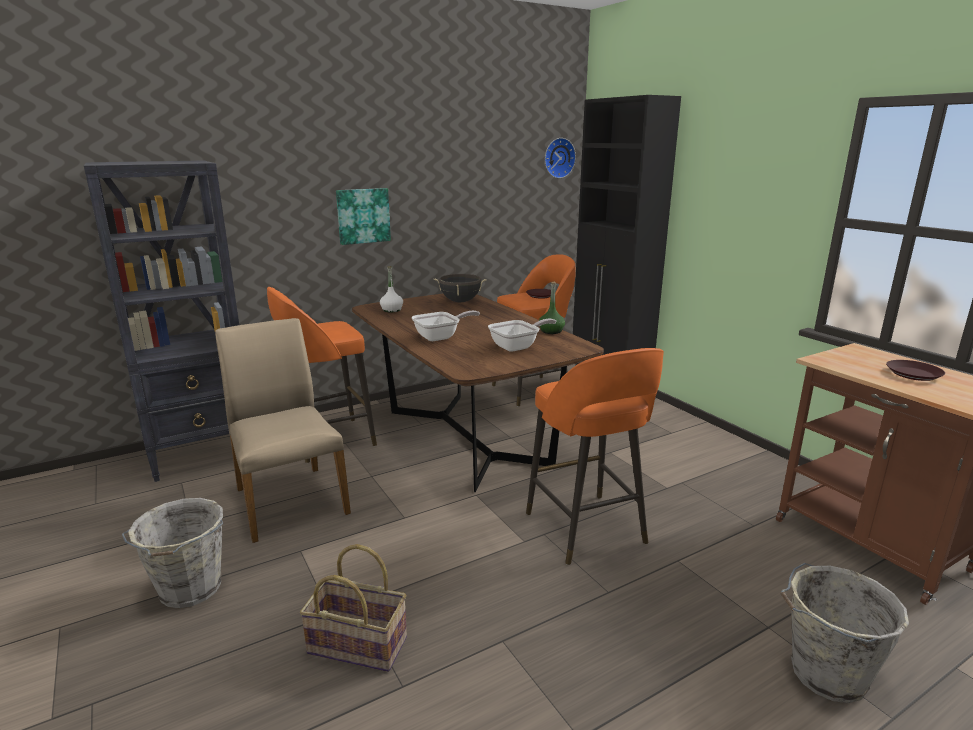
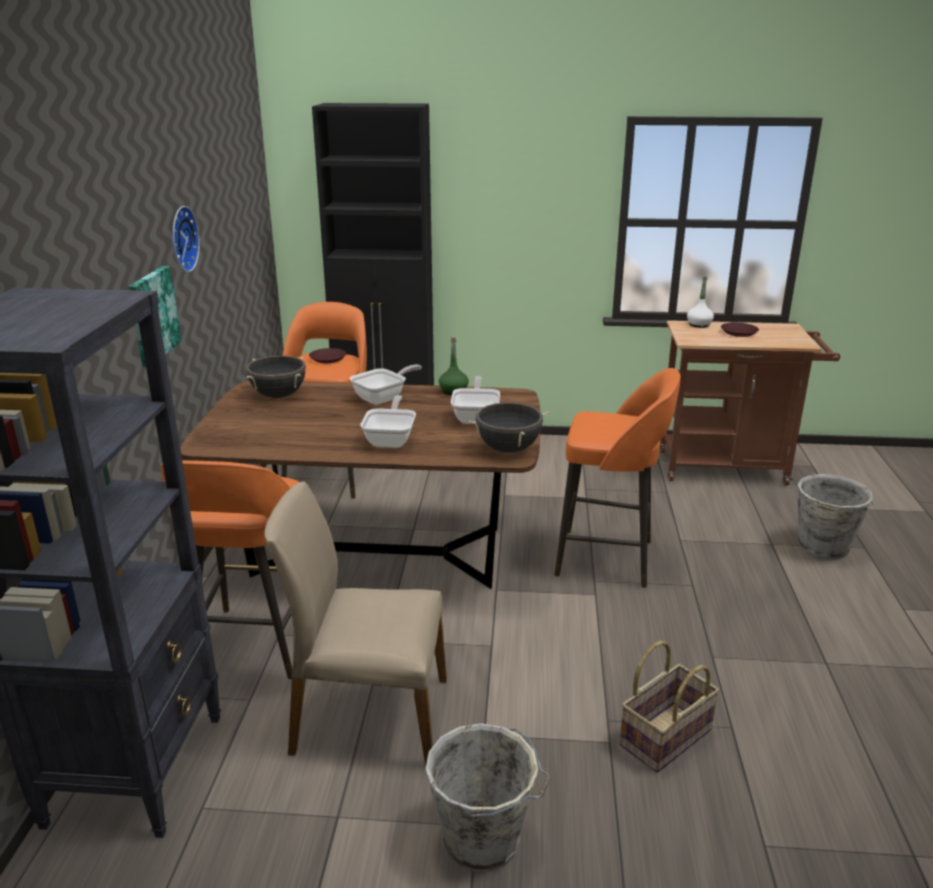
camera: 55 degrees left, 5 degrees up
(391, 310) = (242, 436): white bottle -> white bottle (699, 325)
(478, 367) = (508, 449): none -> black cooking pot
(502, 320) = (383, 398): none -> frying pan
(558, 158) = (256, 178): wall clock -> wall clock (181, 239)

